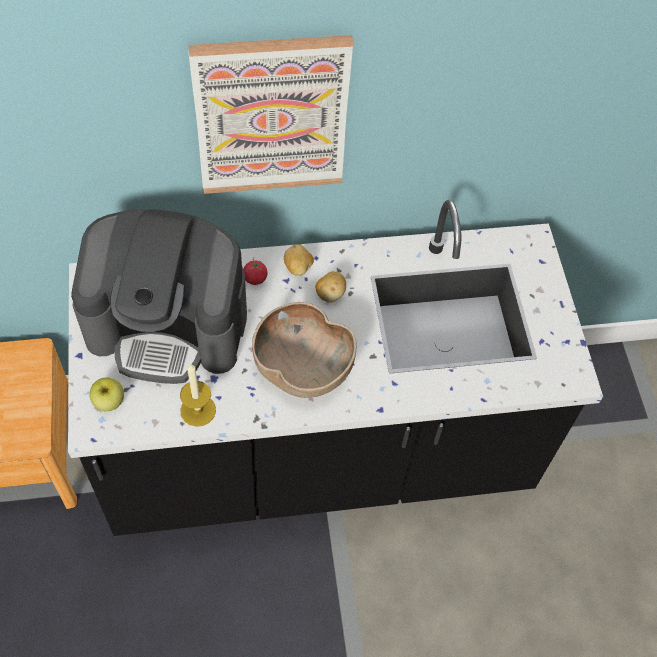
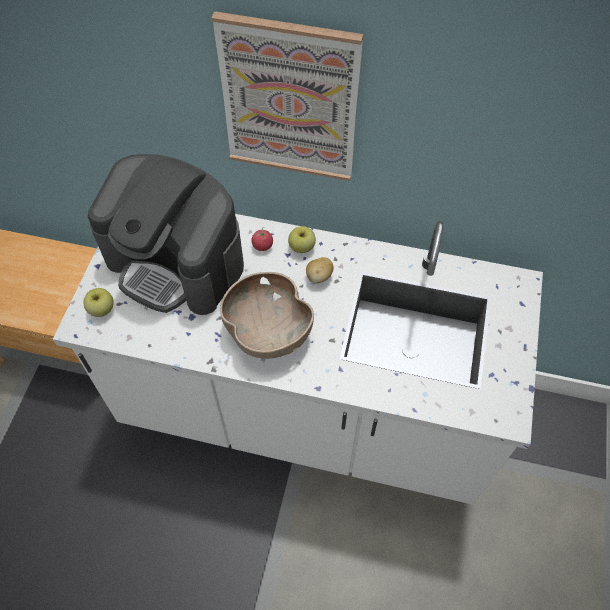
camera: 25 degrees right, 0 degrees up
(198, 410) = (167, 339): candle -> none
(298, 268) = (302, 247): potato -> apple
(318, 453) = (305, 411): black counter -> white counter

